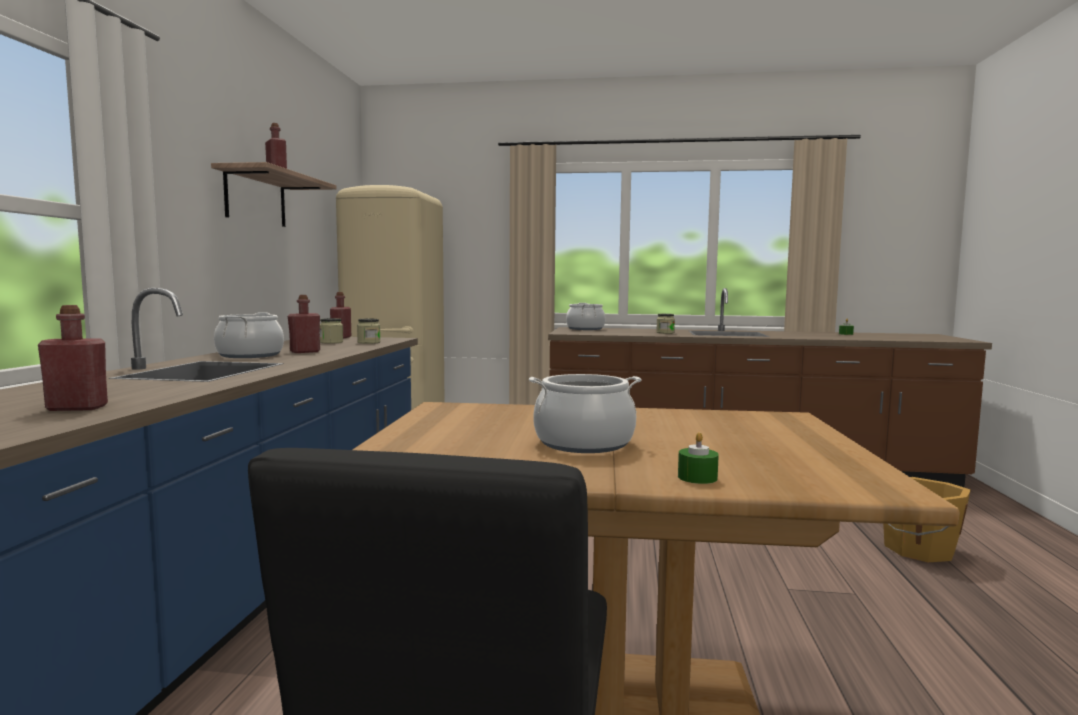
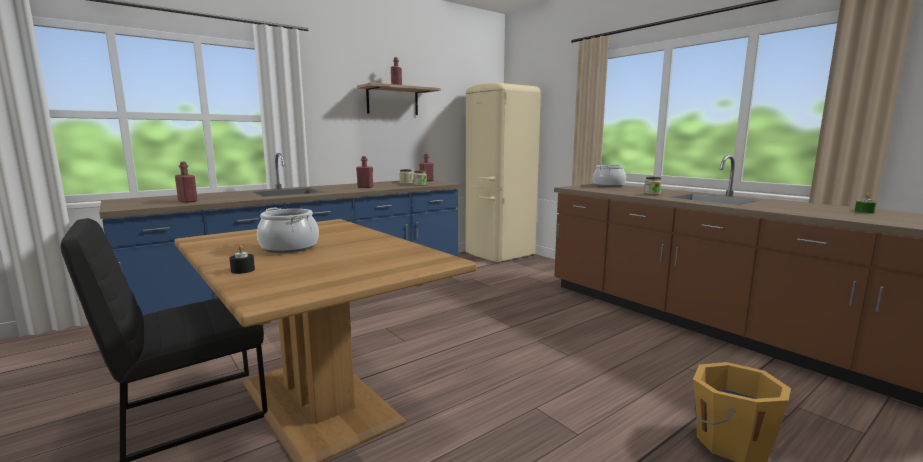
camera: 45 degrees right, 5 degrees up
(250, 355) = (338, 187): cooking pot -> none
(697, 477) = (243, 270): green candle -> black candle

